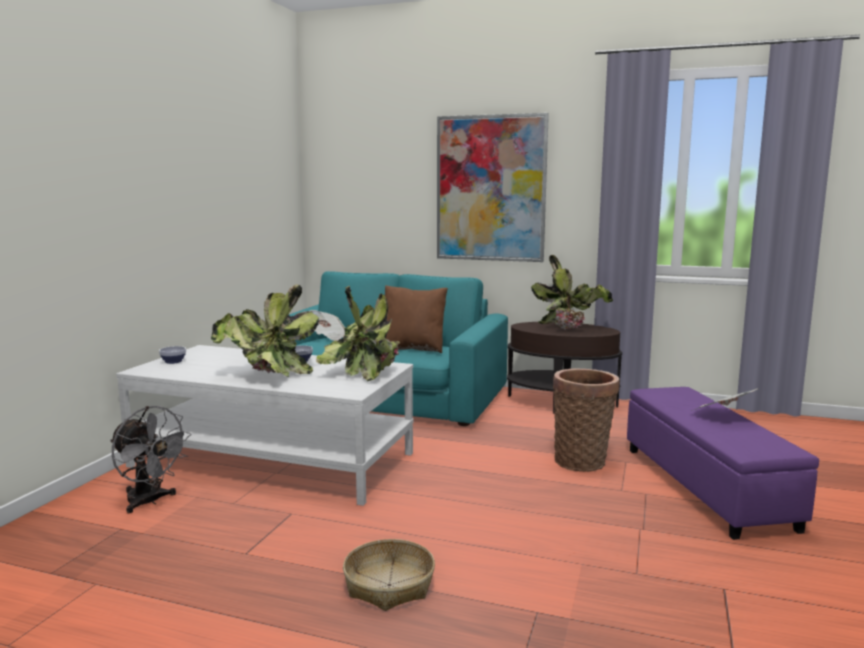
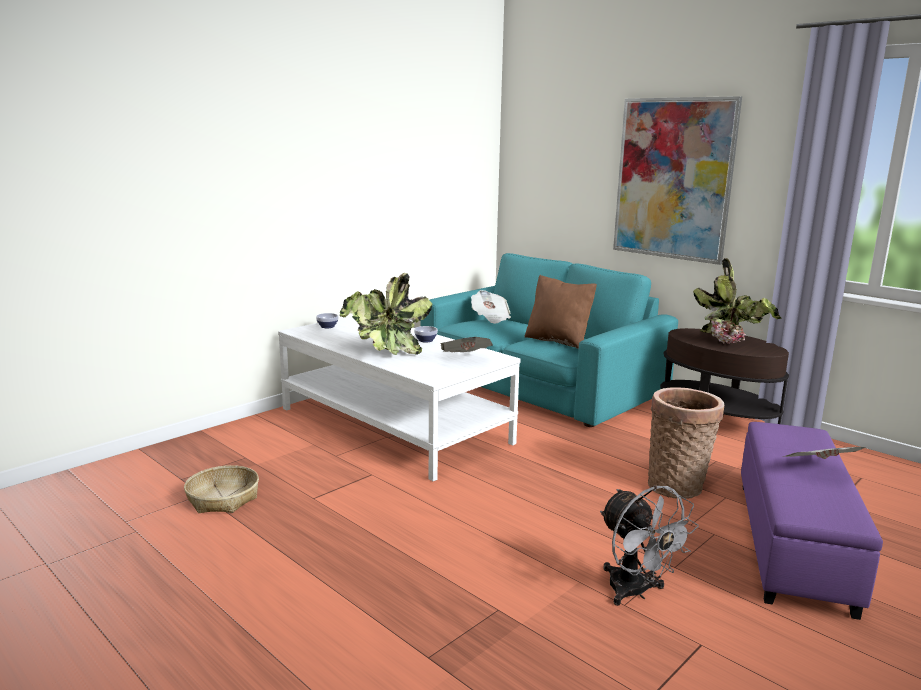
camera: 25 degrees right, 5 degrees up
(150, 502) = (279, 441): grey fan -> grey fan (635, 592)
(363, 372) = (465, 359): potted plant -> newspaper
(389, 585) = (397, 552): basket -> basket (223, 498)

